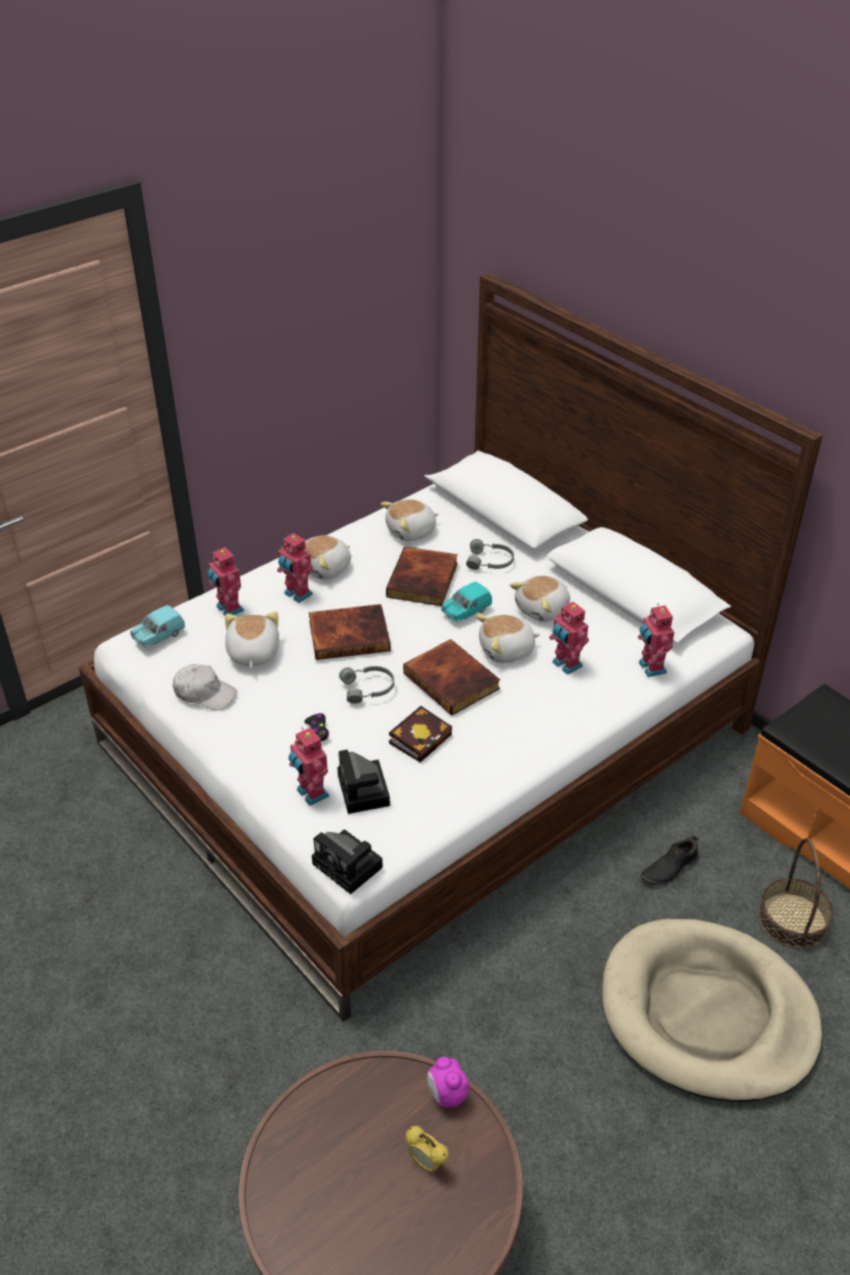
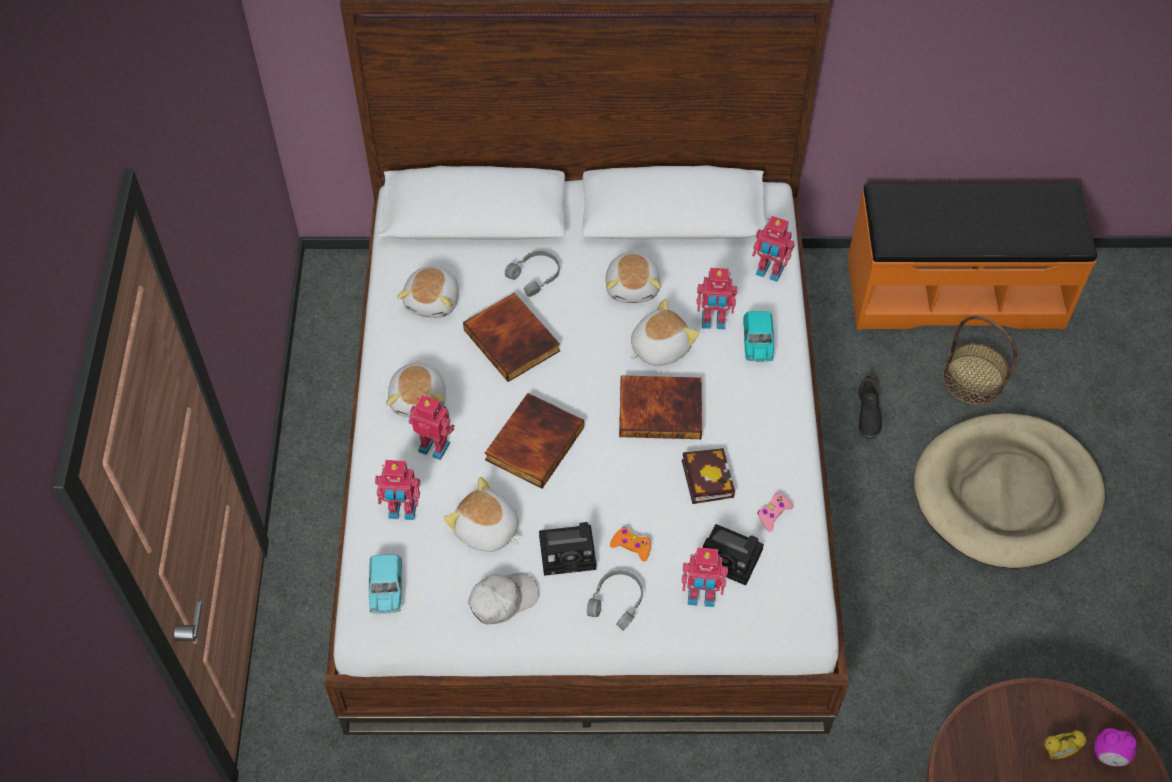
camera: 50 degrees left, 15 degrees up
(297, 595) = (435, 445): toy robot -> toy robot turned 150 degrees counterclockwise
(317, 732) = (631, 546): black game controller -> orange game controller
(350, 867) = (803, 621): camera -> camera (570, 552)
(368, 689) = (613, 474): grey headphones -> grey headphones (617, 602)
(431, 793) = (773, 514): none -> pink game controller
(446, 1095) = (1014, 702): alarm clock -> alarm clock (1109, 755)
(466, 612) = (583, 340): turquoise toy car -> turquoise toy car (757, 344)
(506, 650) = (659, 347): plush toy -> plush toy turned 150 degrees counterclockwise

